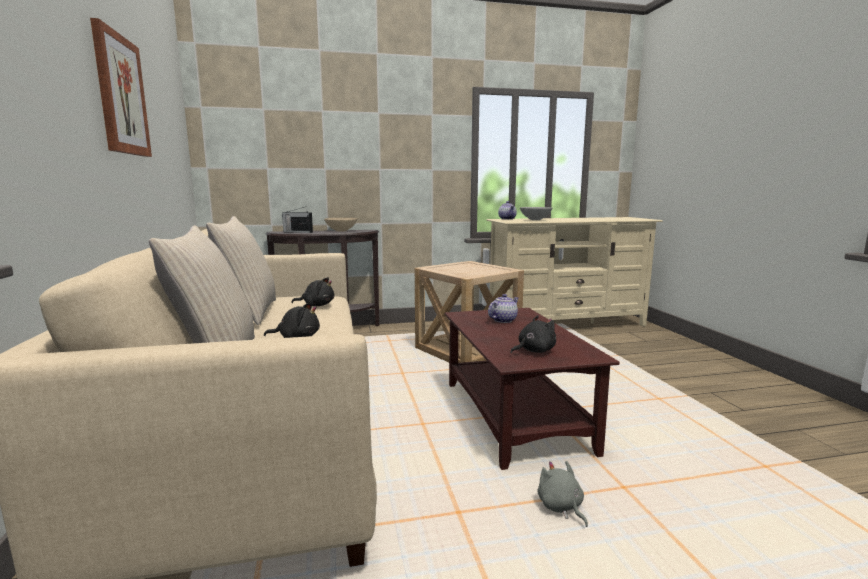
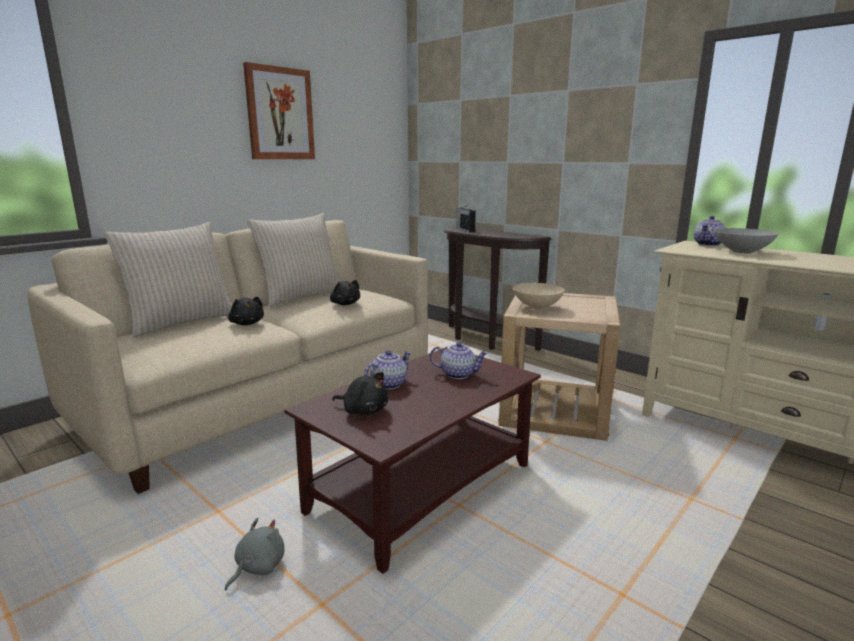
camera: 55 degrees right, 5 degrees up
(341, 231) = (505, 234): beige bowl -> beige bowl (537, 307)
(494, 337) = (388, 384): none -> teapot

